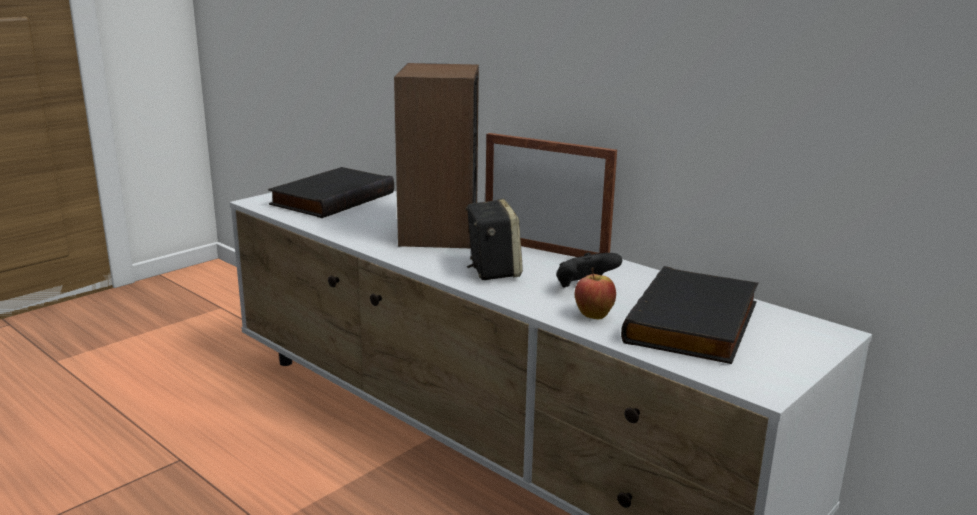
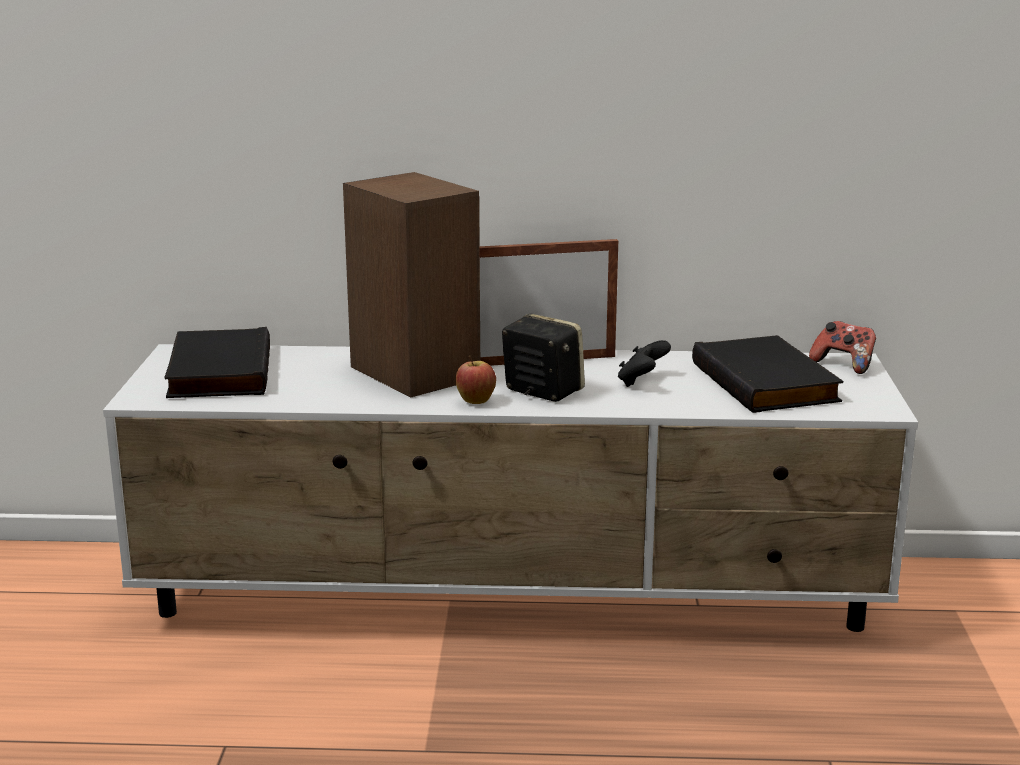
camera: 40 degrees left, 0 degrees up
(593, 316) = (695, 401): apple -> apple (475, 402)
(810, 333) = (844, 365): none -> game controller

